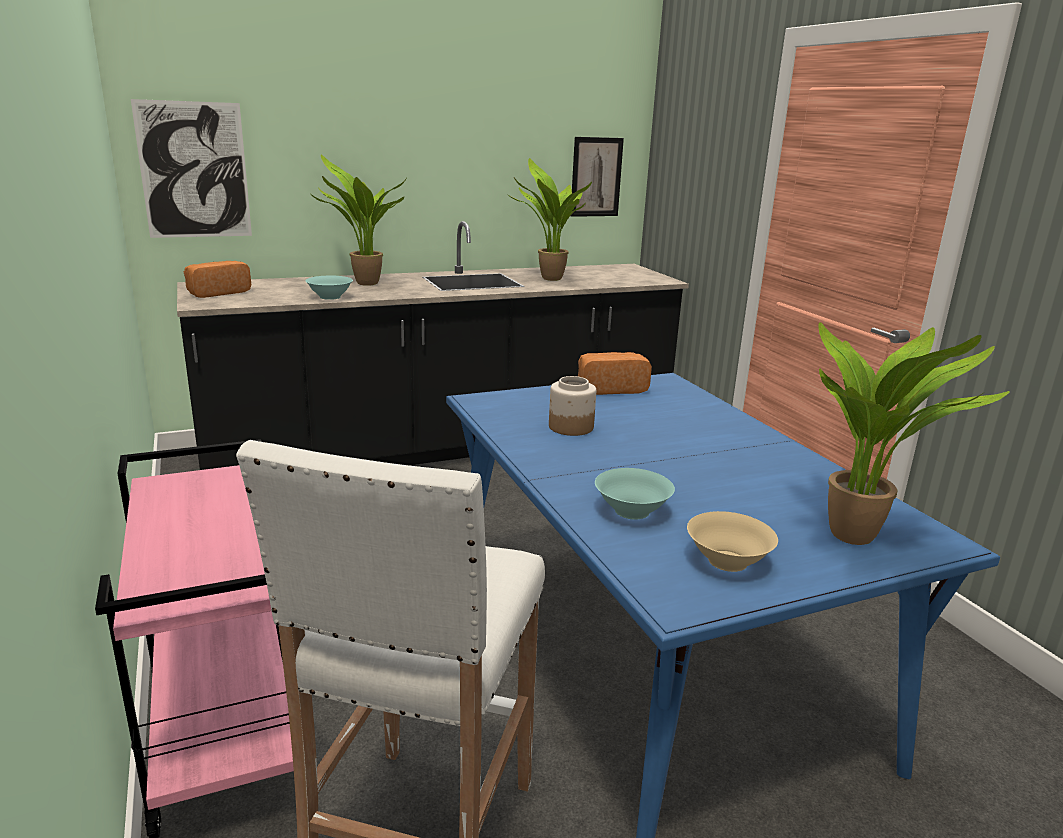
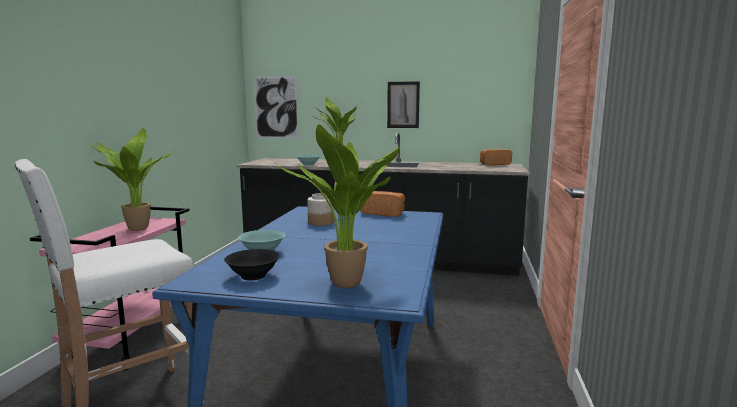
camera: 35 degrees right, 10 degrees down
(217, 292) = (268, 161): bread -> bread (494, 164)
(548, 279) = (440, 166): potted plant -> potted plant (135, 229)
(596, 177) = (493, 109): picture -> picture (403, 105)
(726, 561) = (253, 276): beige bowl -> black bowl

